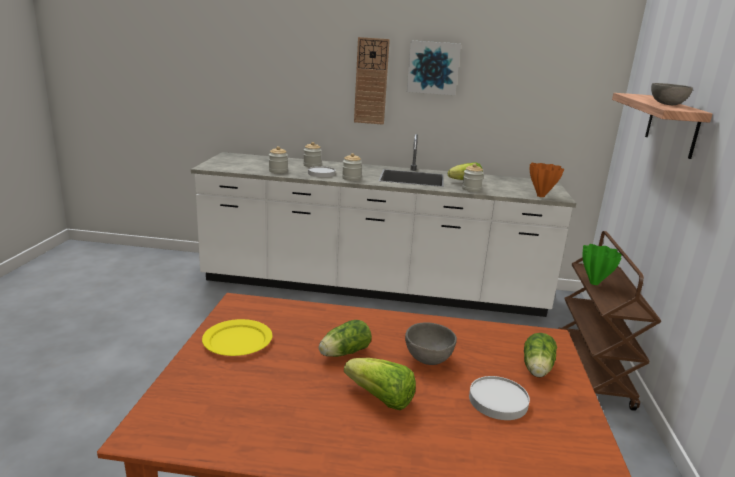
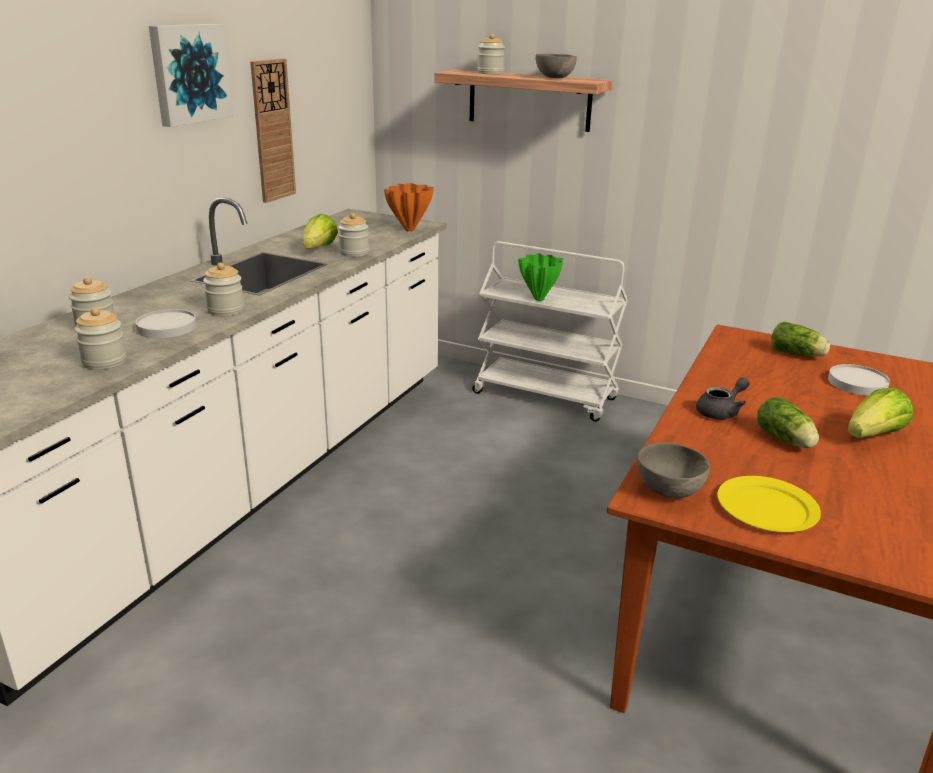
camera: 70 degrees left, 5 degrees up
(371, 81) = (104, 120): wall clock -> wall clock (272, 131)
(375, 327) = (721, 412): none -> grey teapot
(427, 359) = (789, 398): grey bowl -> grey bowl (669, 492)
(592, 373) = (546, 396): brown cart -> white cart
(648, 97) = (490, 73): none -> jar

